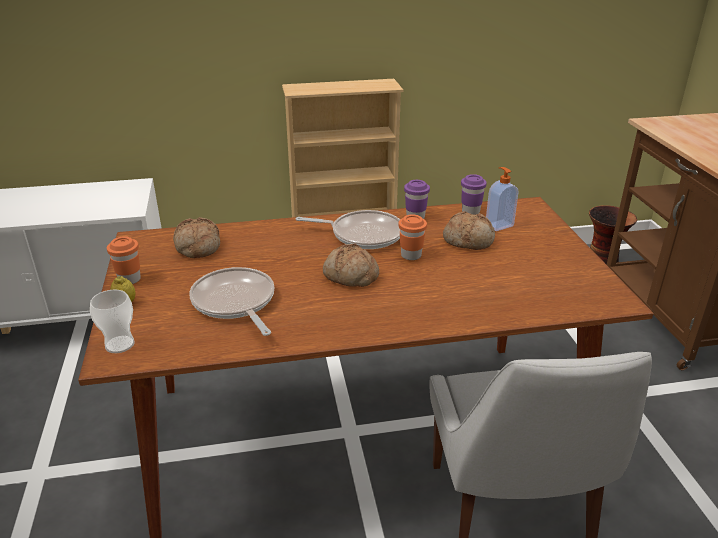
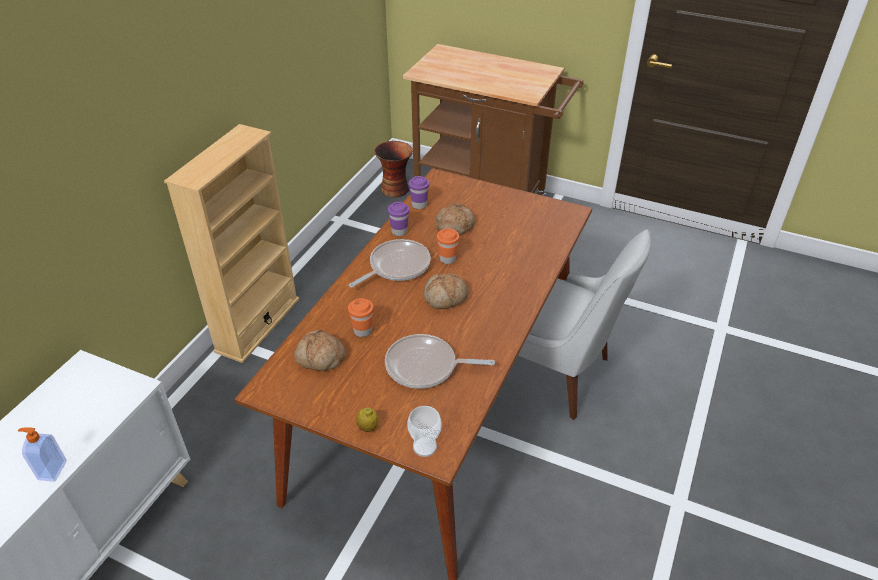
camera: 55 degrees left, 10 degrees up
(129, 279) = (332, 414): orange cup -> orange cup (362, 331)
(498, 225) = (449, 204): soap dispenser -> soap dispenser (51, 470)

